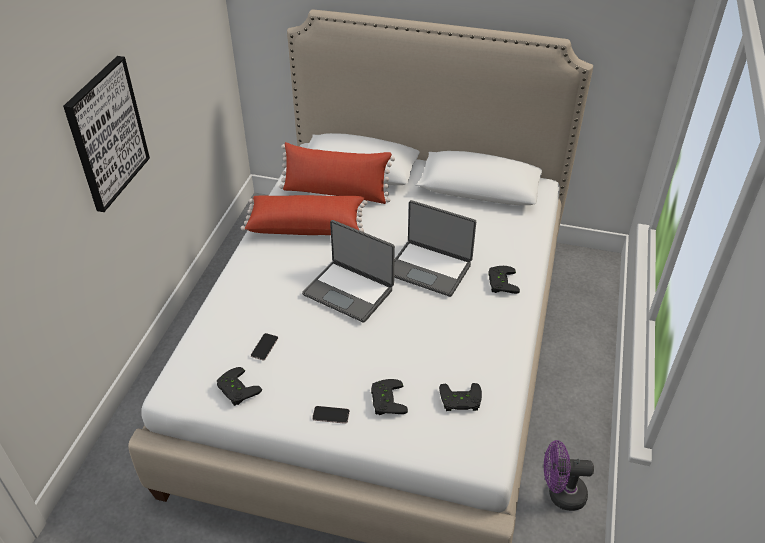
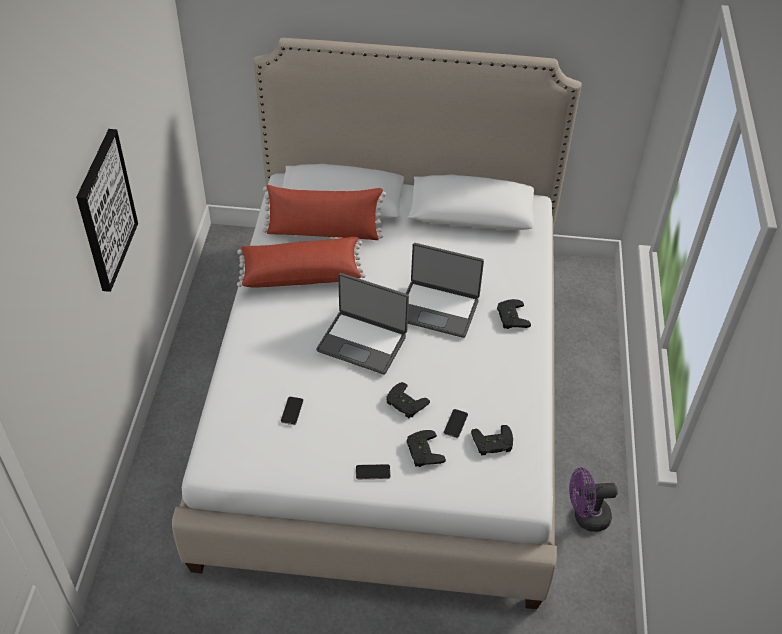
camera: 10 degrees left, 5 degrees up
(235, 390) = (274, 458): black game controller -> black game controller (404, 404)
(425, 377) = (455, 424): none -> phone

